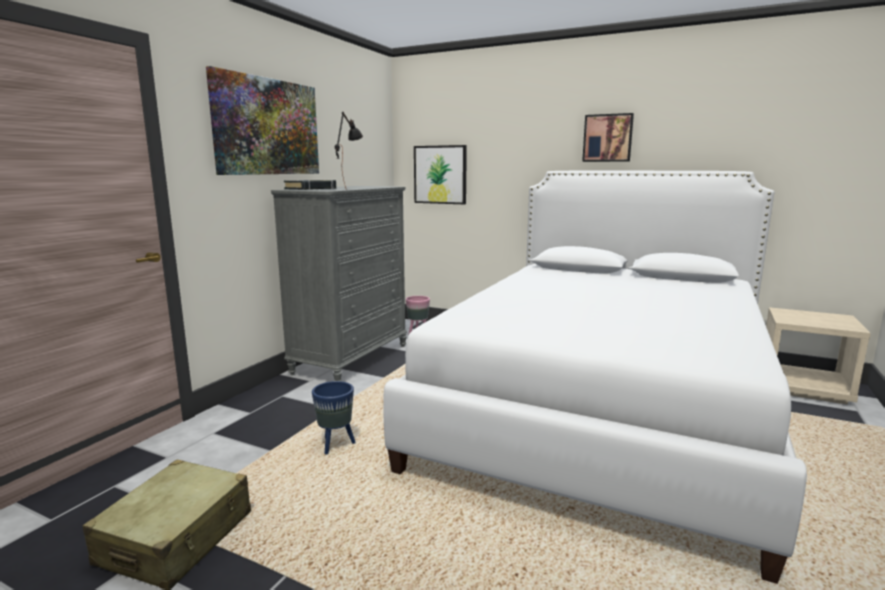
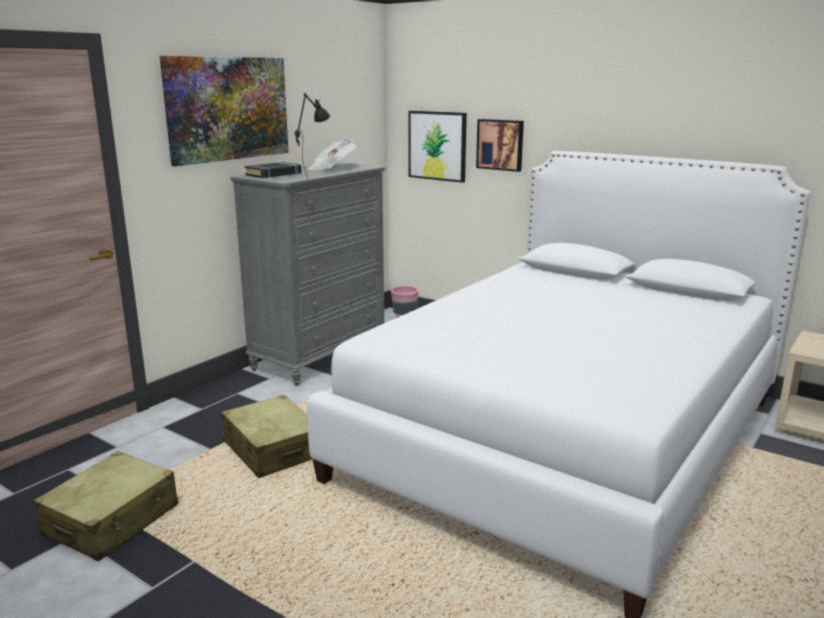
camera: 10 degrees right, 5 degrees up
(335, 445) = (273, 450): blue planter -> beige suitcase
(359, 187) = (332, 168): none -> newspaper
(607, 138) = (624, 114): picture -> picture (500, 144)

